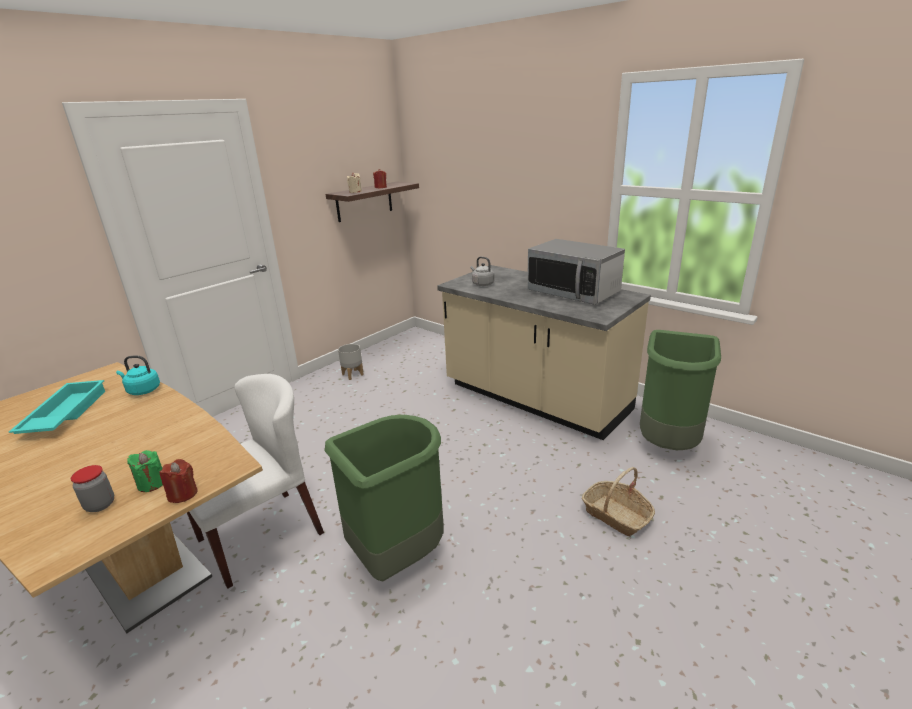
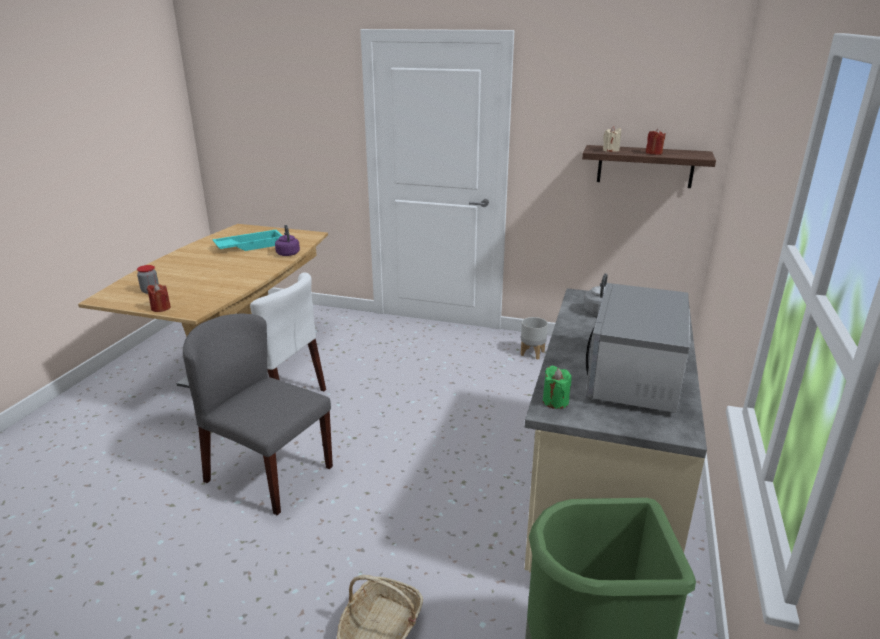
camera: 65 degrees right, 0 degrees up
(142, 390) = (288, 253): turquoise kettle -> purple kettle
(152, 483) = (172, 296): green candle -> green candle (555, 401)
(397, 556) = (268, 474): green trash can -> grey chair

